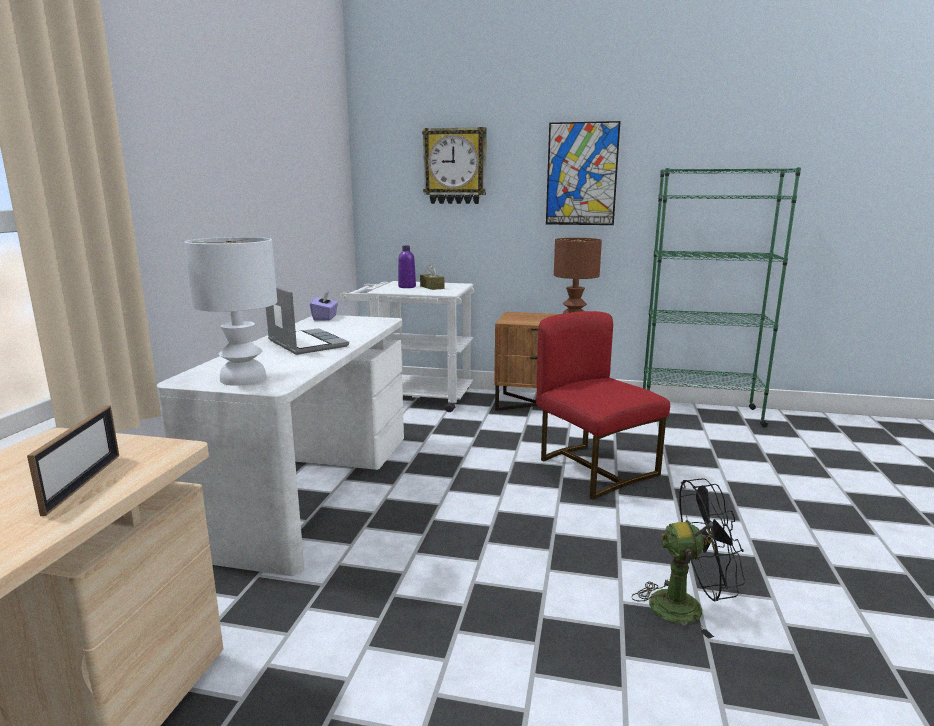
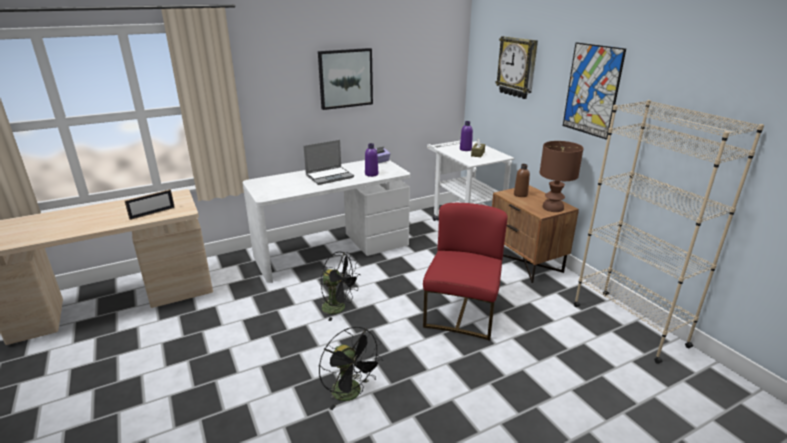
camera: 50 degrees right, 10 degrees up
(243, 378) = (267, 188): white table lamp -> none
(249, 180) = (345, 78): none -> picture
(305, 343) = (330, 176): laptop -> laptop turned 45 degrees clockwise
(357, 329) = (371, 174): none -> purple bottle
(471, 539) = (339, 308): none -> black fan
(522, 318) = (520, 194): none -> brown bottle
(699, 413) = (628, 325): green bookcase -> beige bookcase

